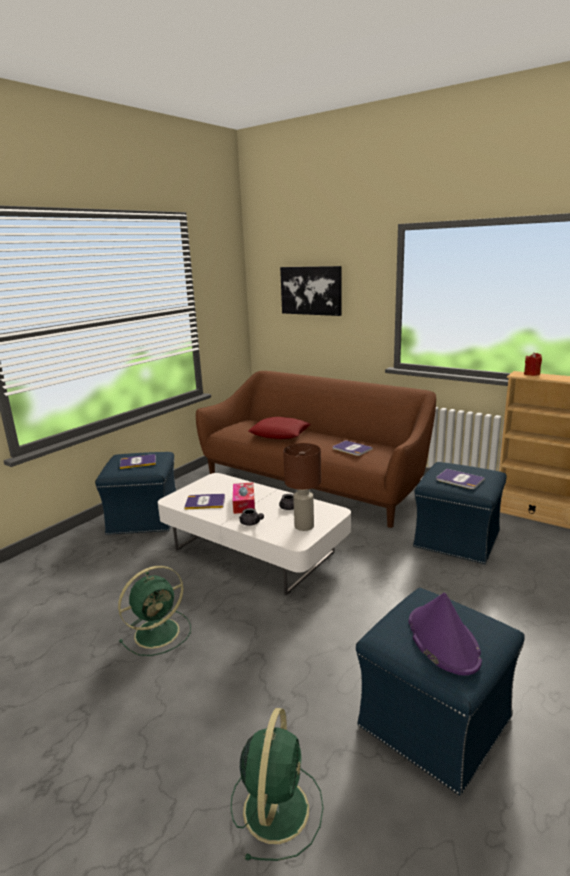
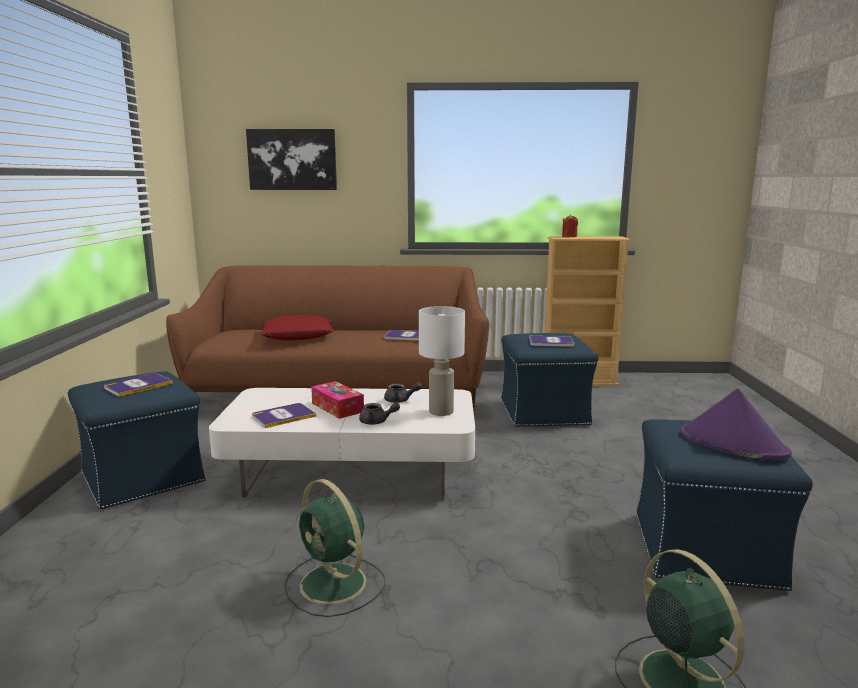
camera: 35 degrees left, 5 degrees down
(159, 632) = (335, 585): green fan -> green fan turned 120 degrees clockwise
(304, 526) = (441, 411): brown table lamp -> white table lamp

